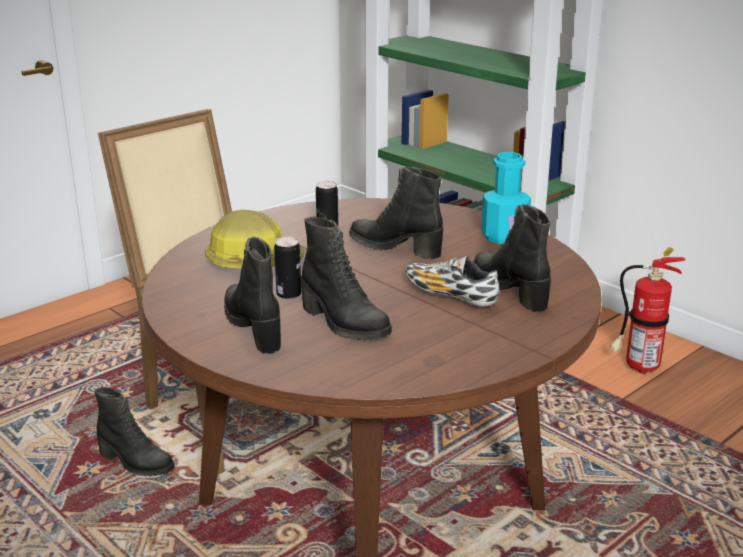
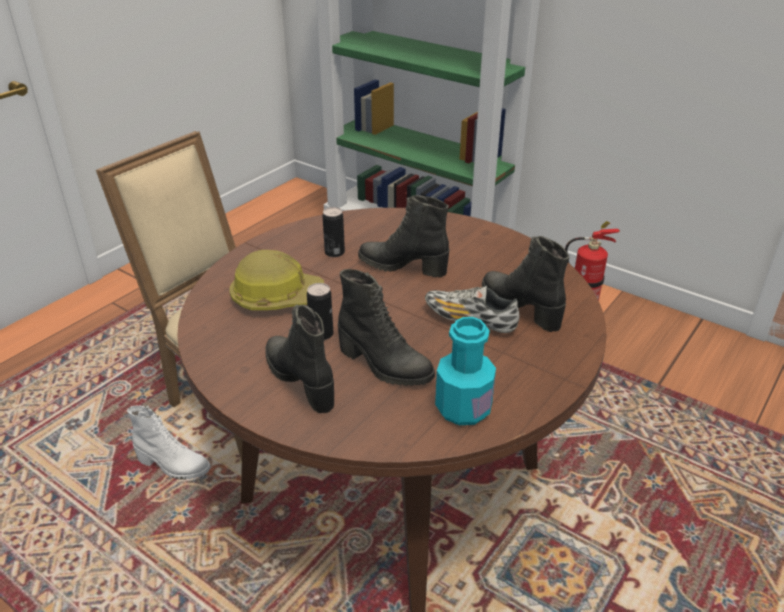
camera: 10 degrees left, 10 degrees up
(135, 463) = (173, 466): black boot -> white boot
(504, 236) = (494, 244): turquoise bottle -> turquoise bottle (463, 408)

